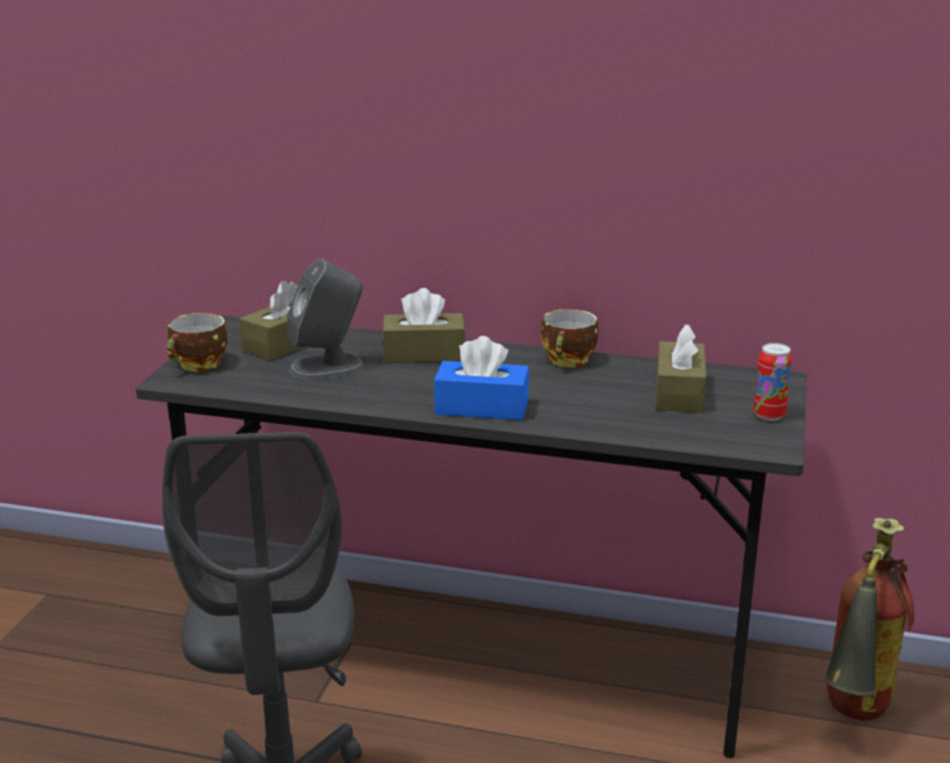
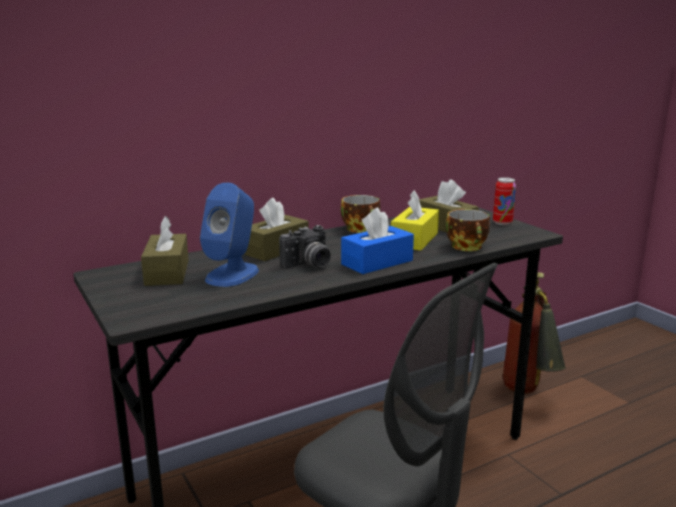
camera: 45 degrees left, 5 degrees down
(199, 365) = (132, 304): cup -> cup (468, 247)
(327, 367) = (233, 274): grey speaker -> blue speaker
(412, 383) = (308, 265): none -> camera
(592, 396) = (414, 240): none -> yellow tissue box

